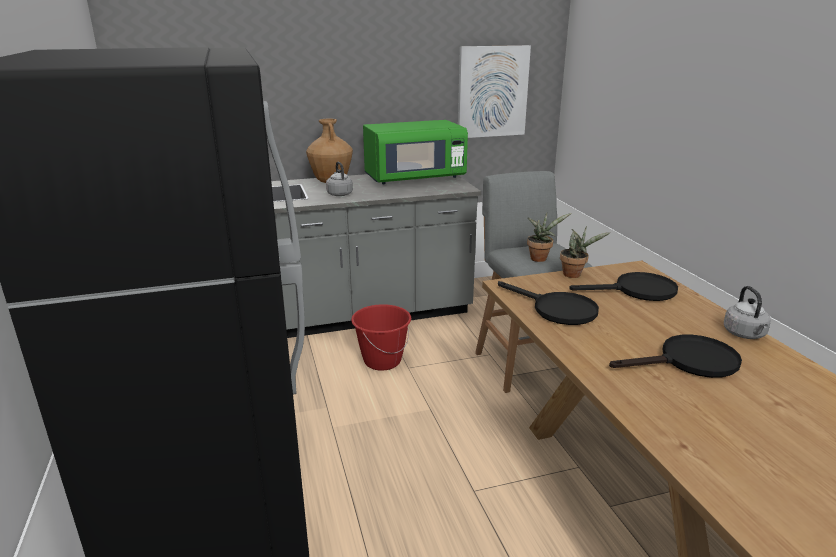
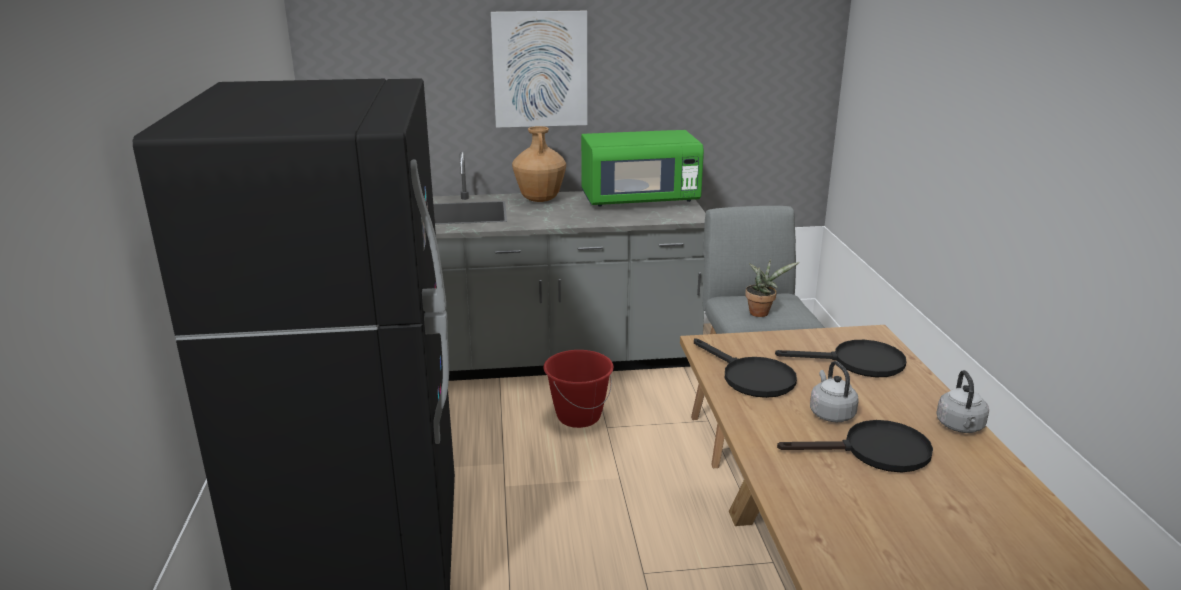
camera: 10 degrees right, 0 degrees up
(339, 194) = (543, 217): grey kettle -> grey kettle (830, 413)
(492, 92) = (746, 96): picture -> picture (540, 69)
(574, 274) = (792, 336): potted plant -> none

